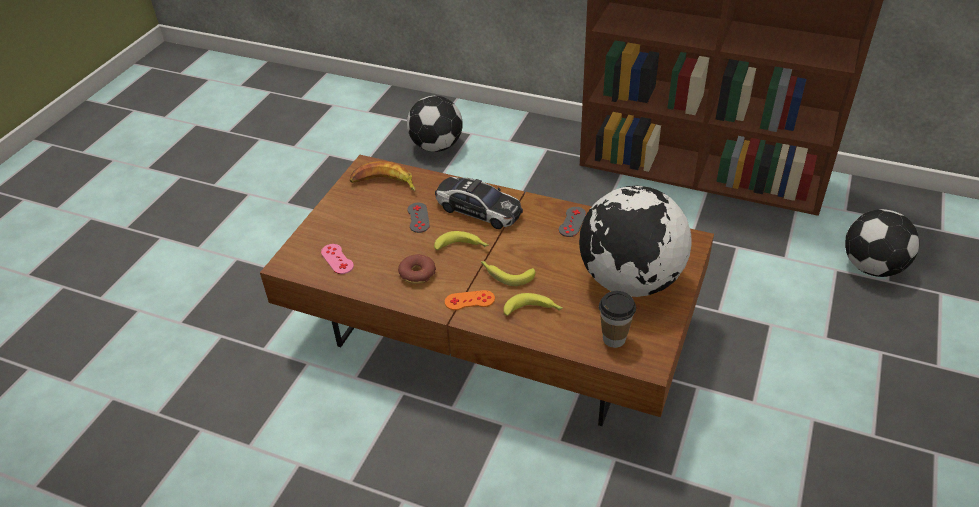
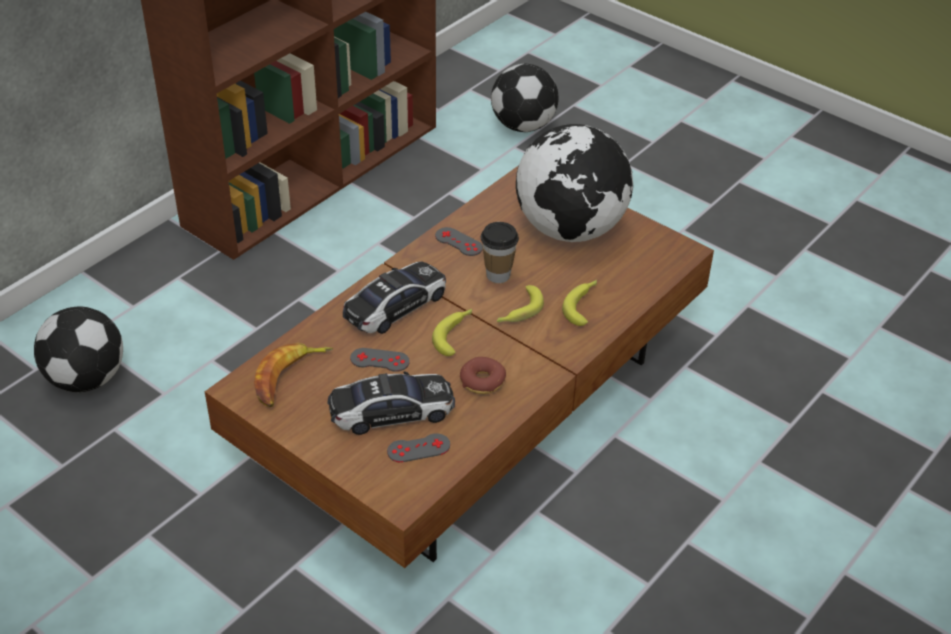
camera: 75 degrees left, 0 degrees up
(337, 259) = (418, 448): pink game controller -> grey game controller
(368, 237) = (391, 412): none -> toy car
(469, 300) = (546, 348): orange game controller -> none
(614, 339) = (644, 263): cup -> cup (498, 275)

